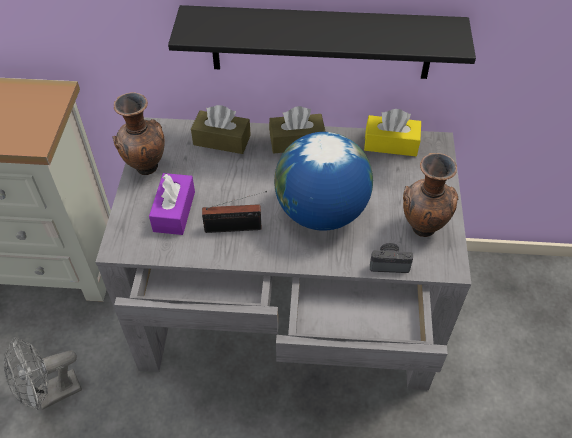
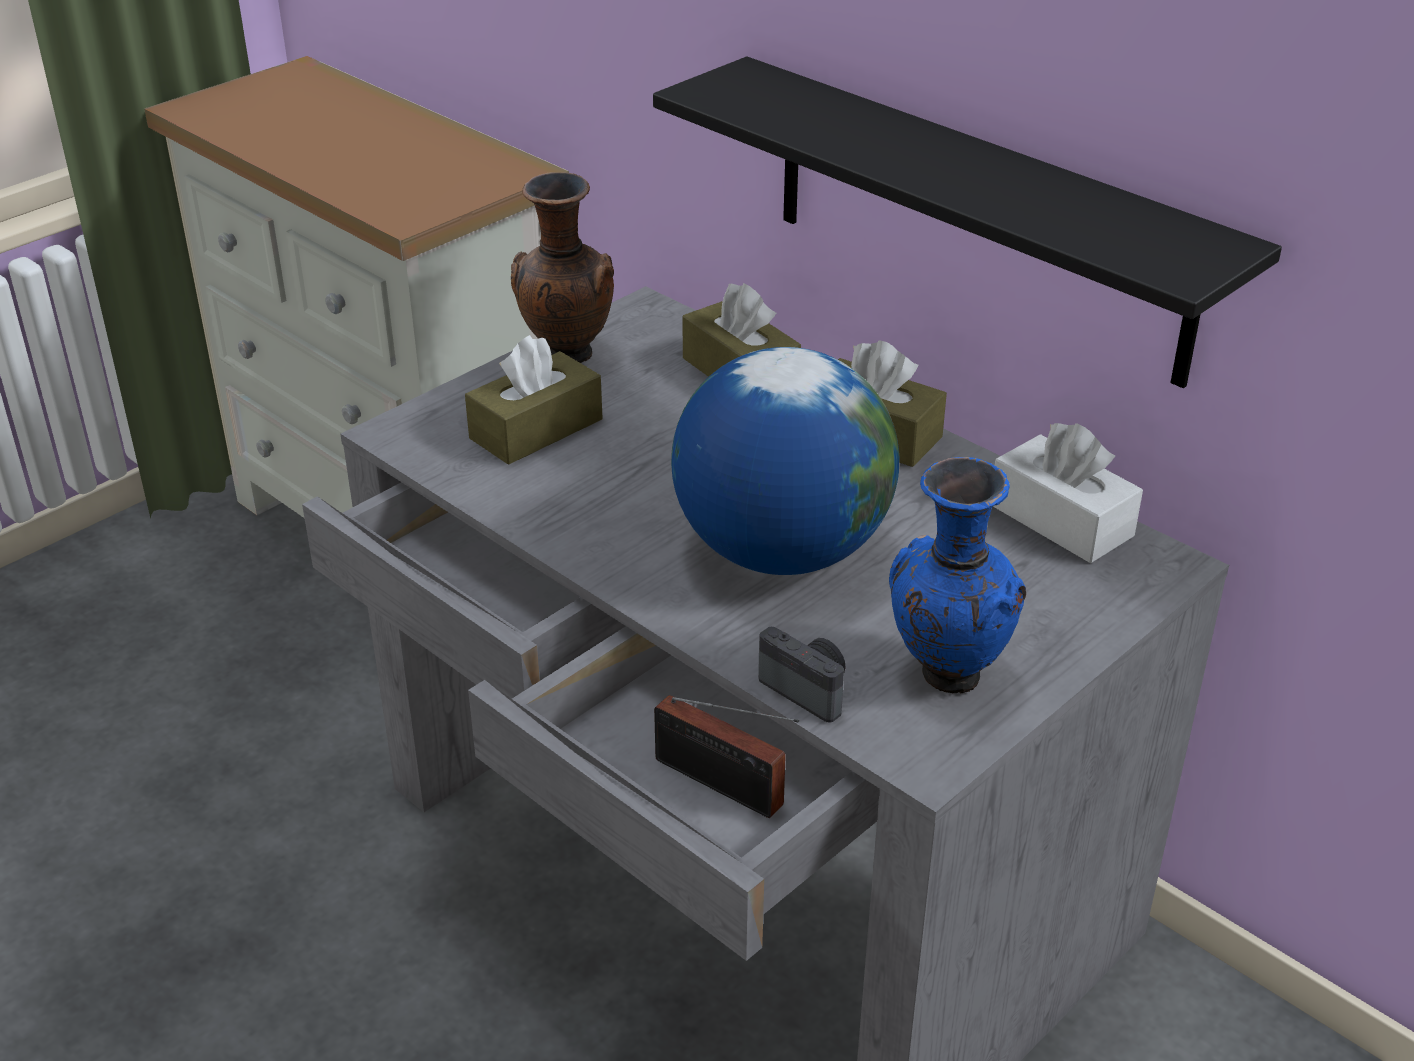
camera: 40 degrees right, 15 degrees down
(51, 394) = (236, 738): grey fan -> none
(174, 211) = (536, 429): purple tissue box -> brown tissue box
(236, 228) = (604, 499): radio -> radio (724, 787)
(391, 144) = (1061, 520): yellow tissue box -> white tissue box
(422, 230) = (945, 676): brown vase -> blue vase

